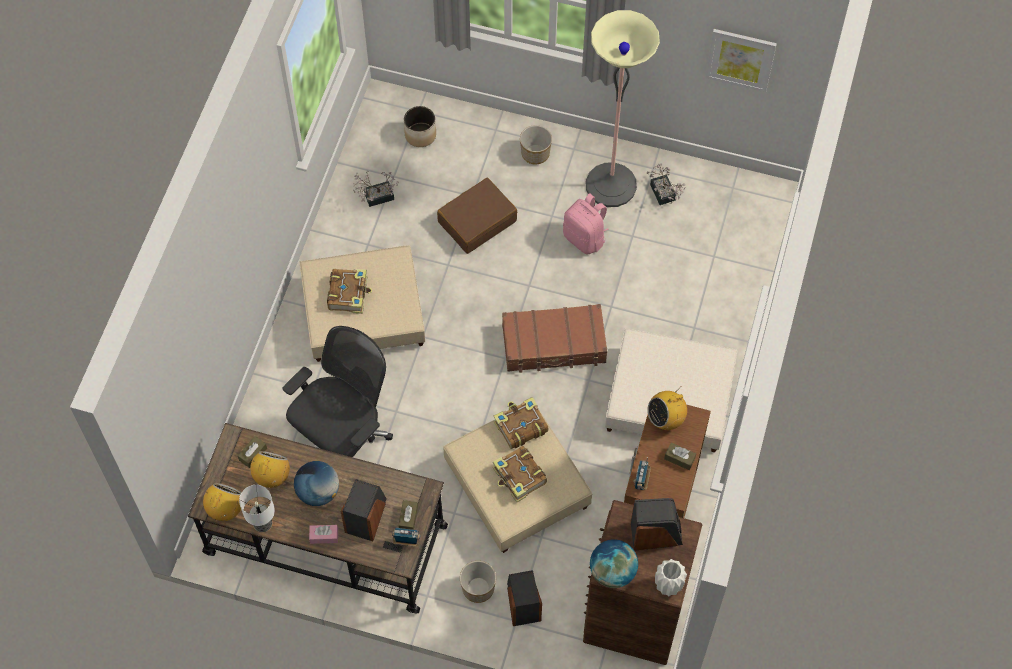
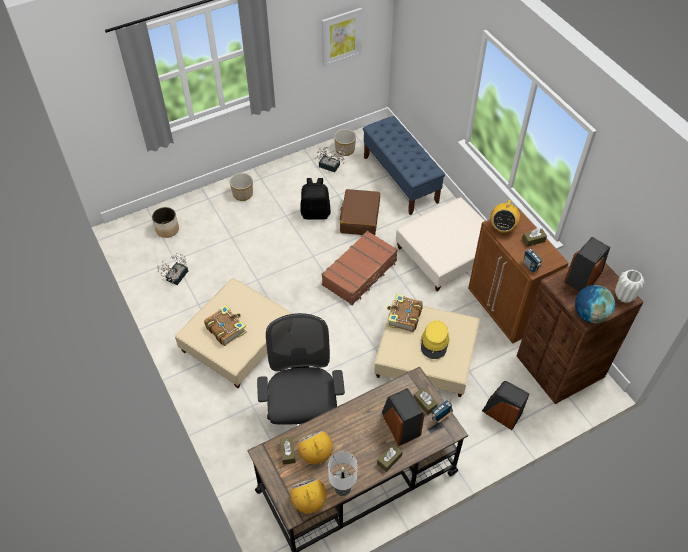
camera: 45 degrees left, 10 degrees down
(318, 492) = (355, 437): globe -> none
(324, 536) = (389, 460): pink tissue box -> brown tissue box
(477, 221) = (248, 247): brown suitcase -> brown suitcase (359, 218)
(478, 588) = (470, 428): planter -> planter (345, 150)
(519, 477) = (435, 342): book -> yellow hat
(585, 238) = (315, 213): pink backpack -> black backpack
(611, 185) = (300, 181): floor lamp -> none
(721, 273) = (400, 180): none -> blue bench

